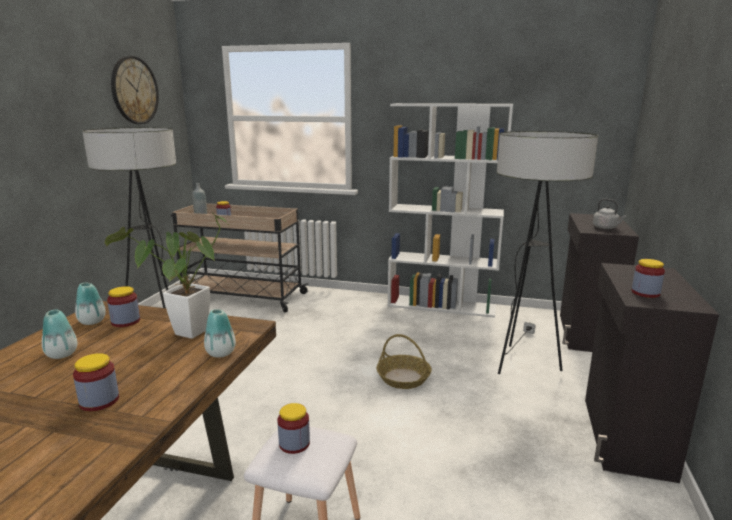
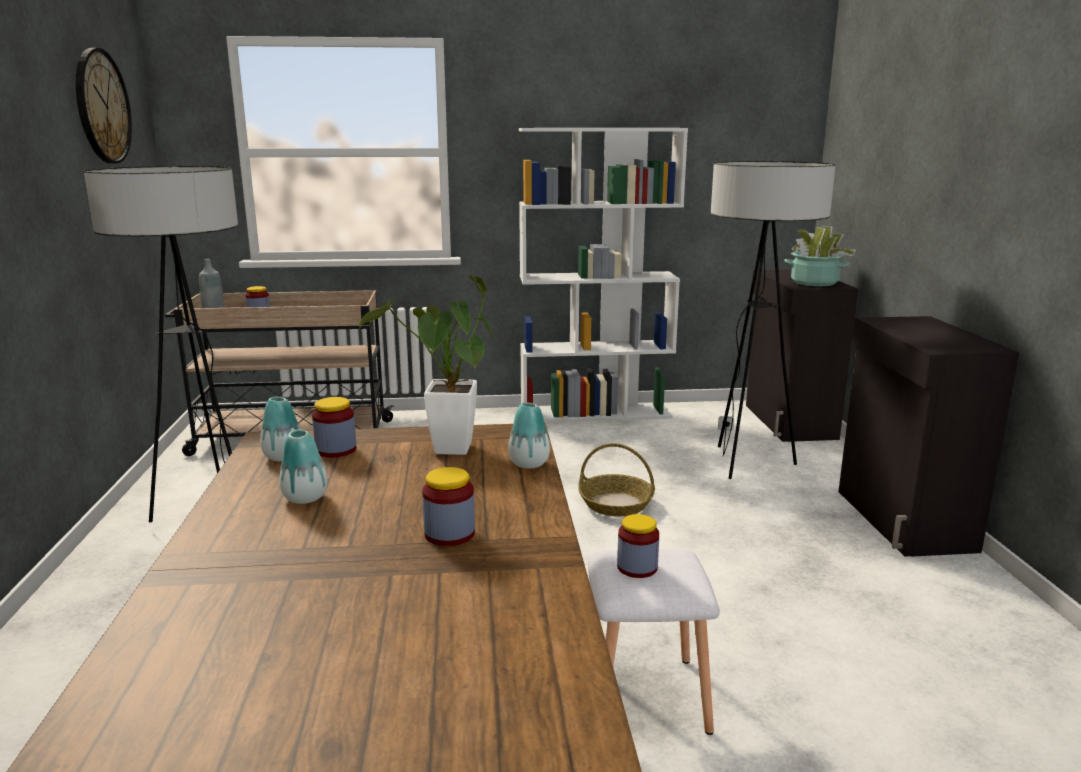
camera: 20 degrees left, 0 degrees up
(606, 228) = (814, 282): grey kettle -> potted plant
(645, 293) = (934, 341): jar -> none

